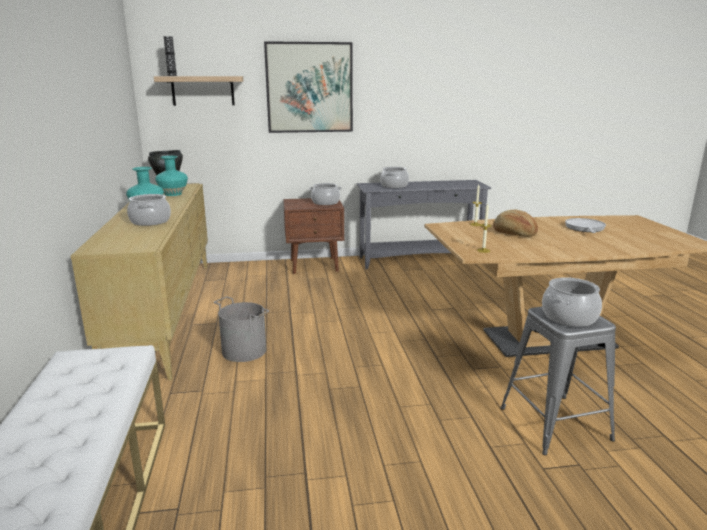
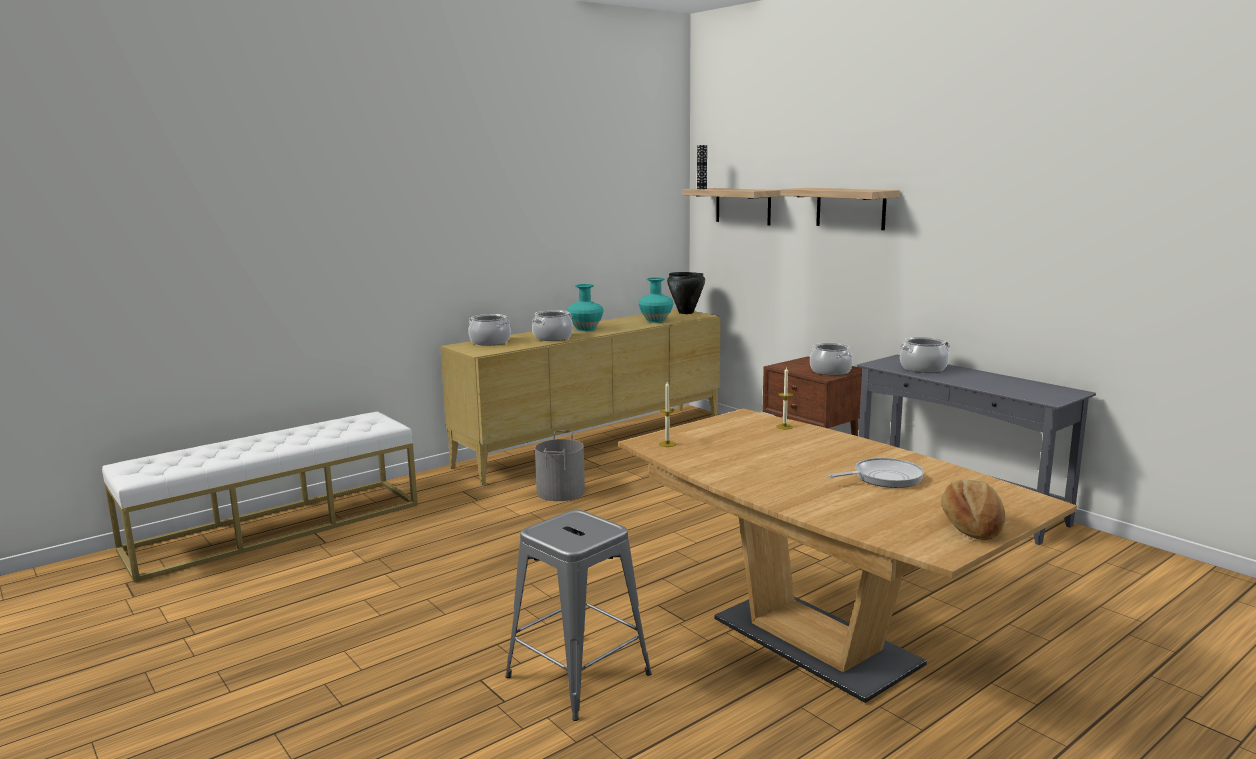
camera: 60 degrees right, 5 degrees down
(309, 88) = (850, 208): picture -> shelf
(514, 233) = (774, 447): bread -> bread (972, 526)
(569, 317) = (570, 528): cooking pot -> cooking pot (490, 342)

